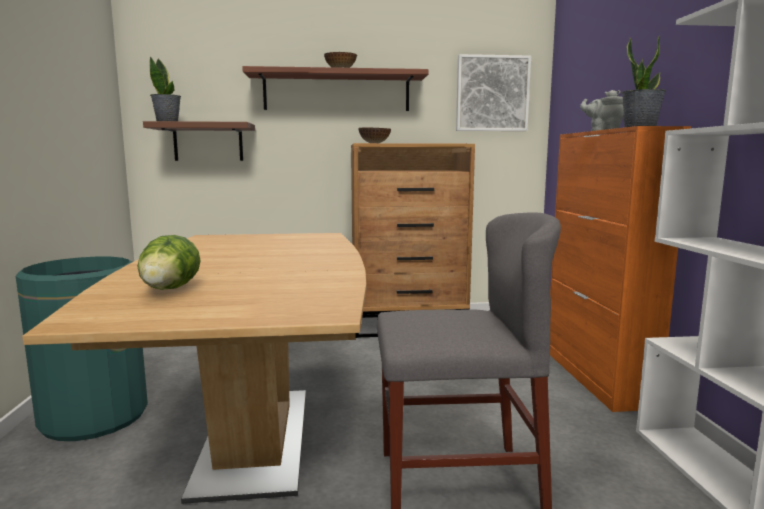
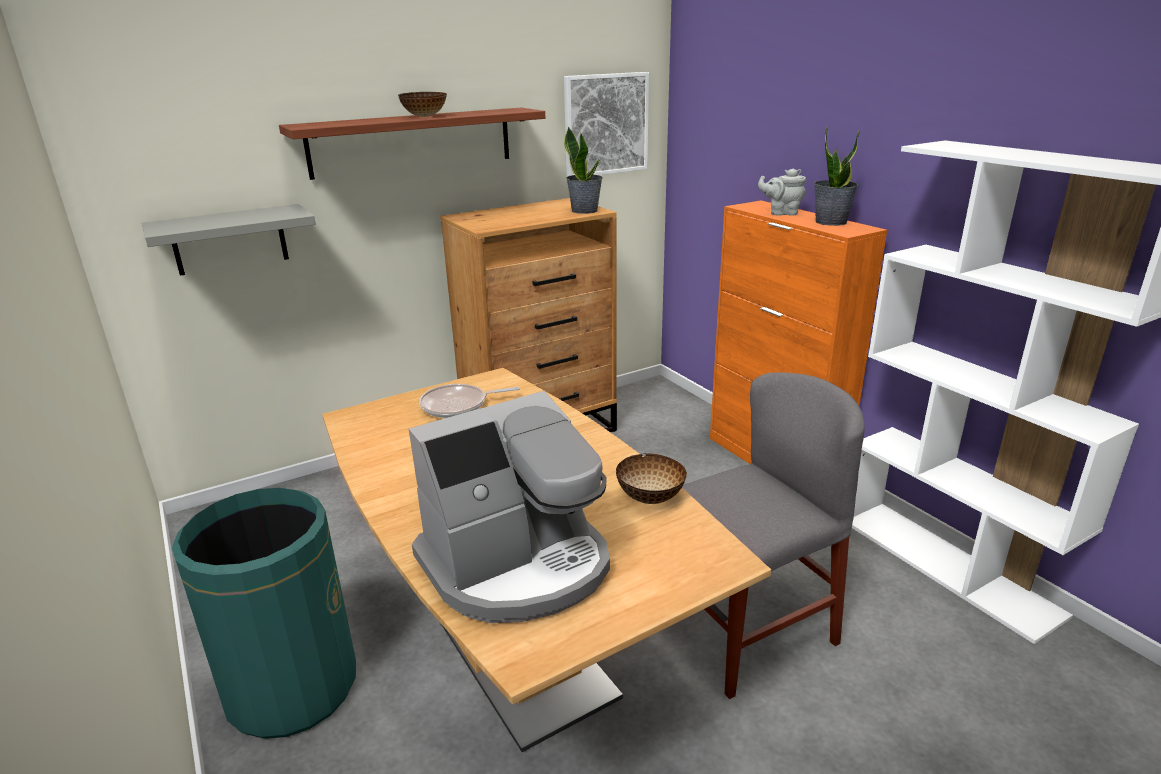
camera: 25 degrees left, 15 degrees up
(167, 122) = (174, 226): potted plant -> potted plant (585, 210)
(169, 290) = (518, 565): lettuce -> coffee machine
(208, 142) = (229, 240): brown shelf -> grey shelf
(279, 240) = (458, 406): none -> frying pan
(375, 143) = (489, 221): bowl -> bowl (651, 498)

